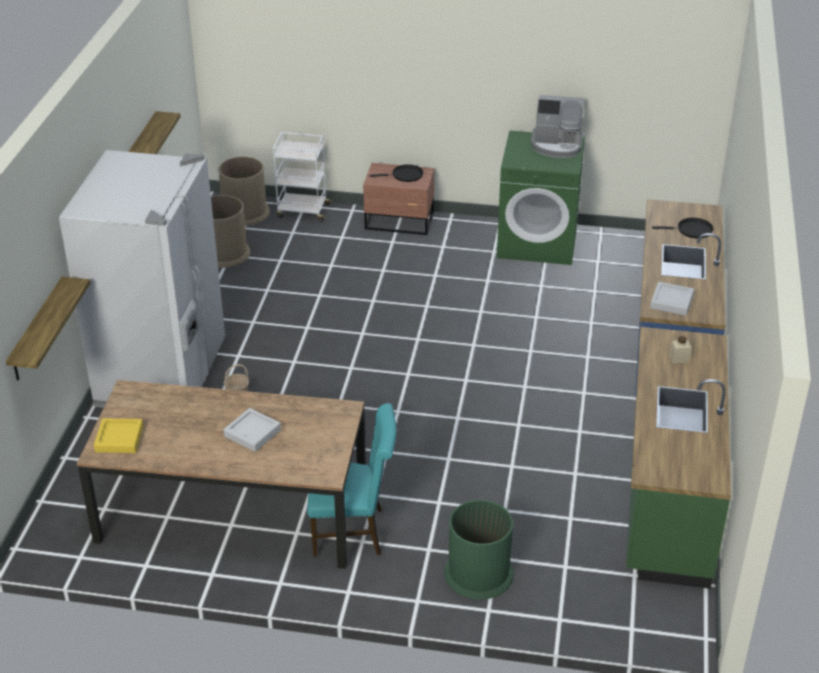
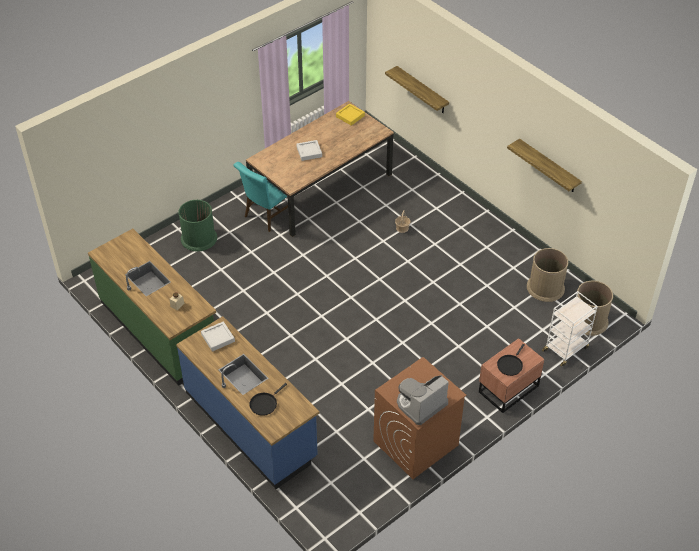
camera: 130 degrees right, 10 degrees up
(163, 373) = (447, 211): white fridge -> none
(538, 242) = (415, 443): green washing machine -> brown washing machine

